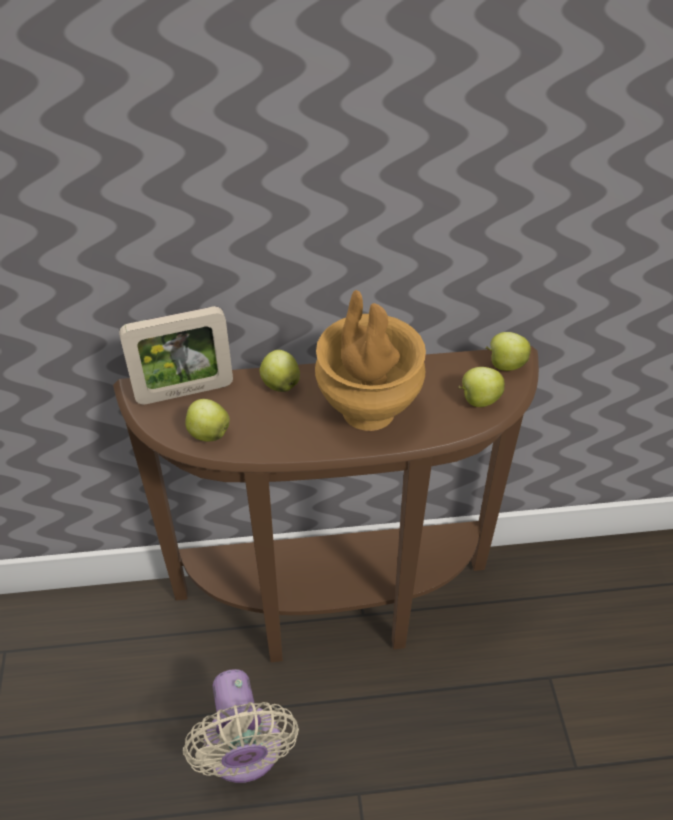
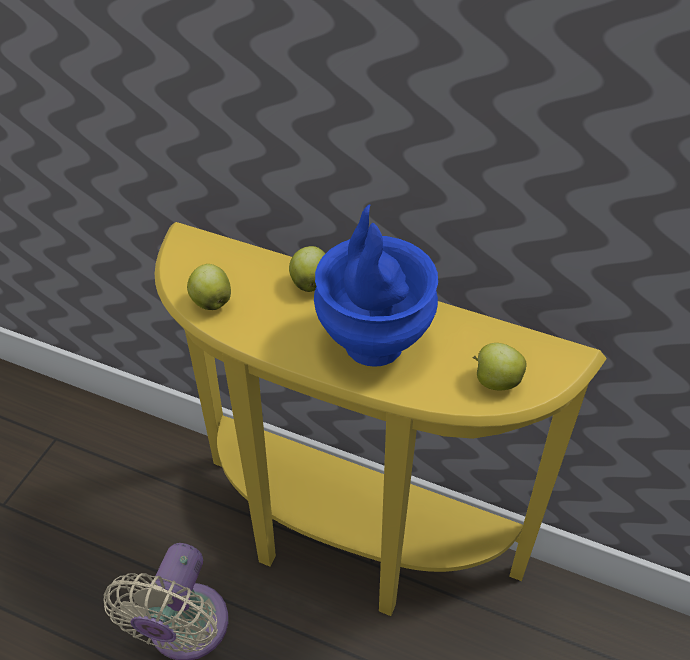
camera: 30 degrees right, 0 degrees up
(184, 391) = (220, 255): picture frame -> none
(336, 611) = (347, 546): brown console table -> yellow console table
(367, 410) = (372, 343): brown vase -> blue vase
(504, 365) = (552, 357): apple -> none

